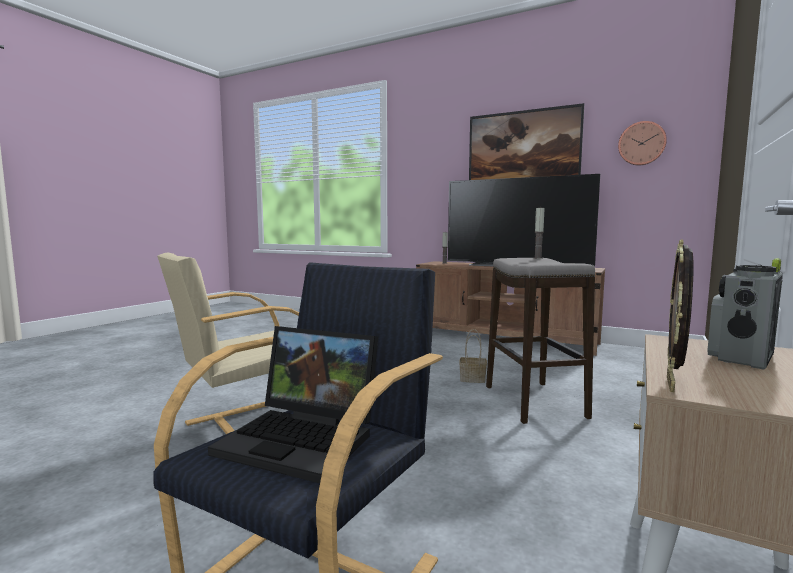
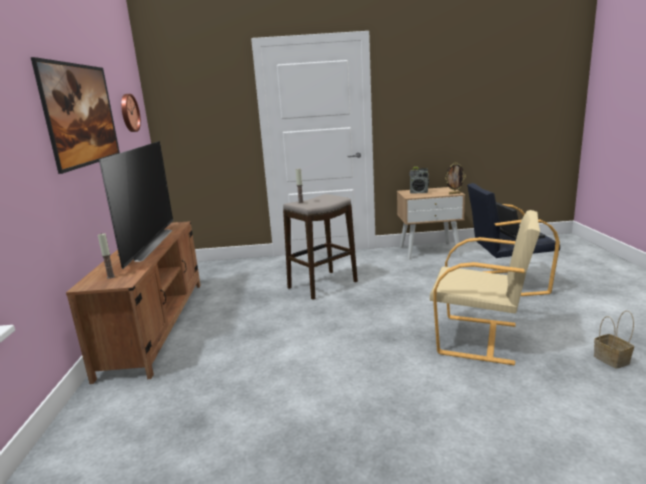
camera: 120 degrees left, 10 degrees up
(471, 379) = (301, 307): basket -> basket (612, 360)

